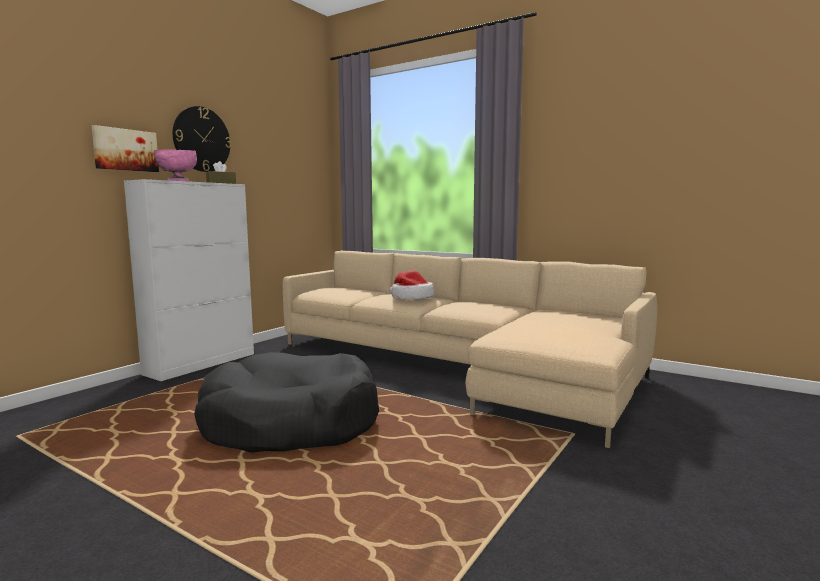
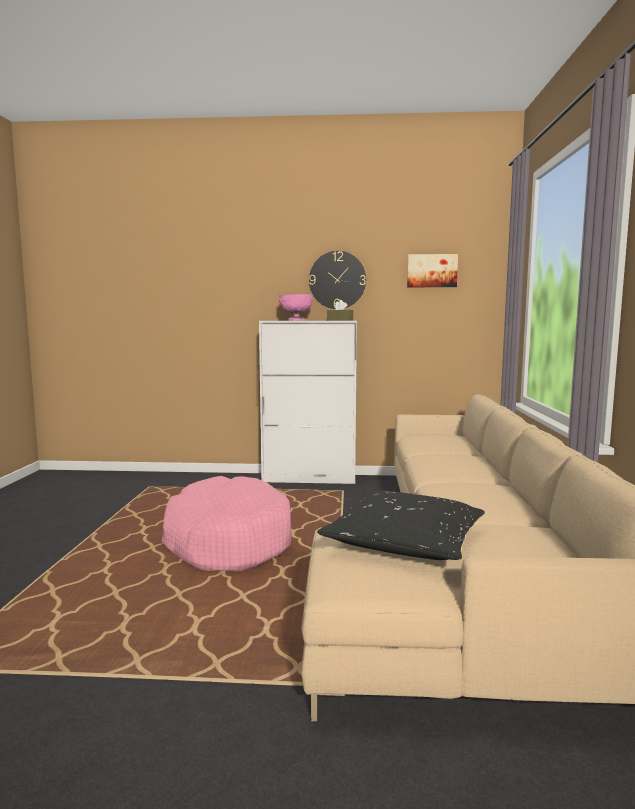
camera: 60 degrees right, 0 degrees up
(125, 150) = (268, 296): picture -> picture (432, 271)
(290, 423) = (227, 541): black dog bed -> pink dog bed
(411, 298) = (451, 465): hat -> none
(544, 328) = (404, 542): none -> black pillow

